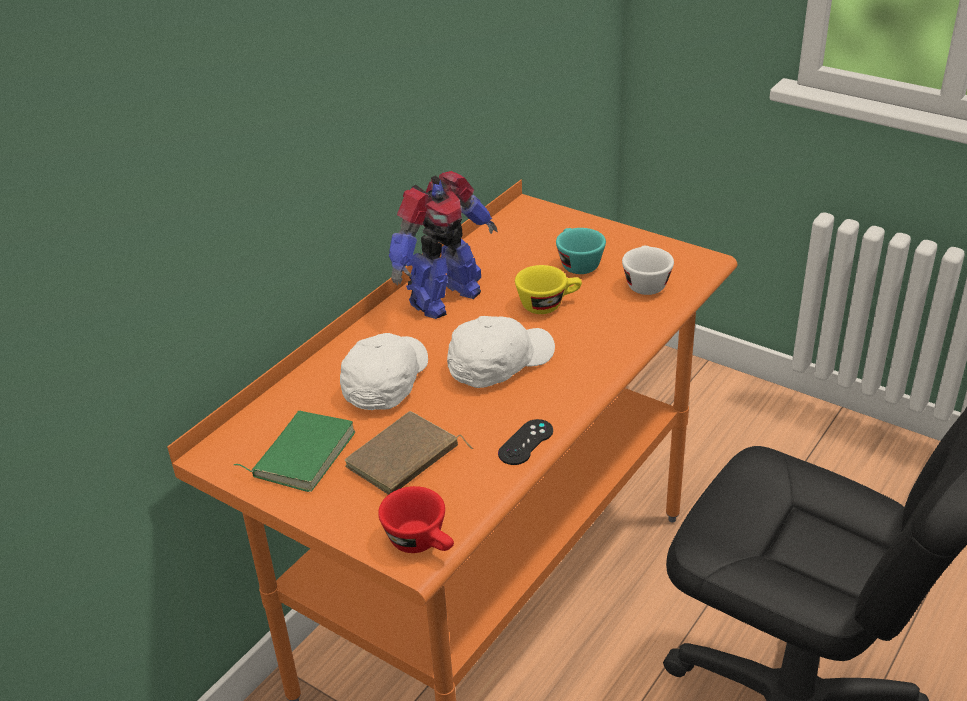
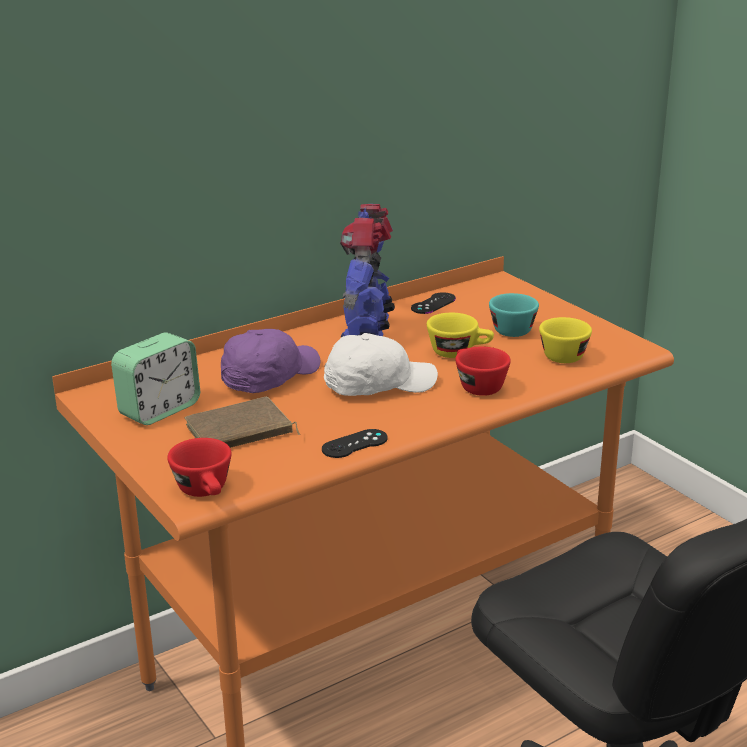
camera: 20 degrees right, 10 degrees down
(302, 454) = (159, 410): green book -> alarm clock
(385, 382) = (269, 377): white cap -> purple cap
(443, 298) = (368, 330): toy robot -> toy robot turned 120 degrees clockwise
(484, 250) = (433, 303): none -> black game controller
(591, 341) = (476, 386): none -> red cup
(645, 283) = (564, 354): white cup -> yellow cup

